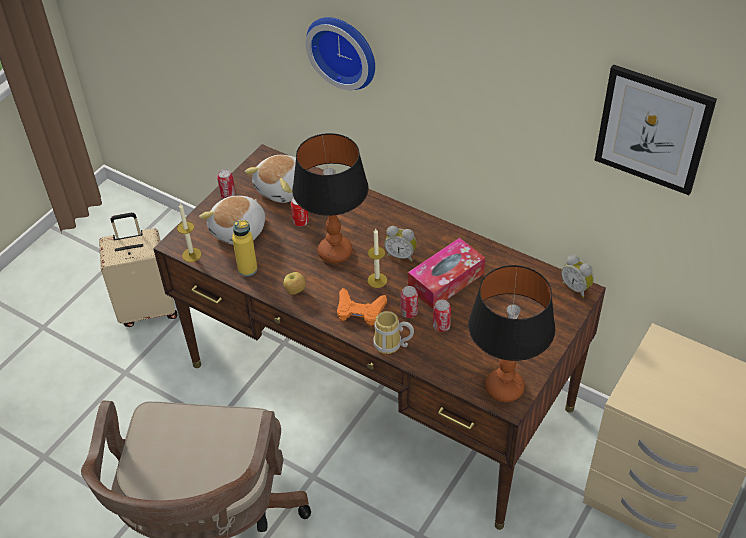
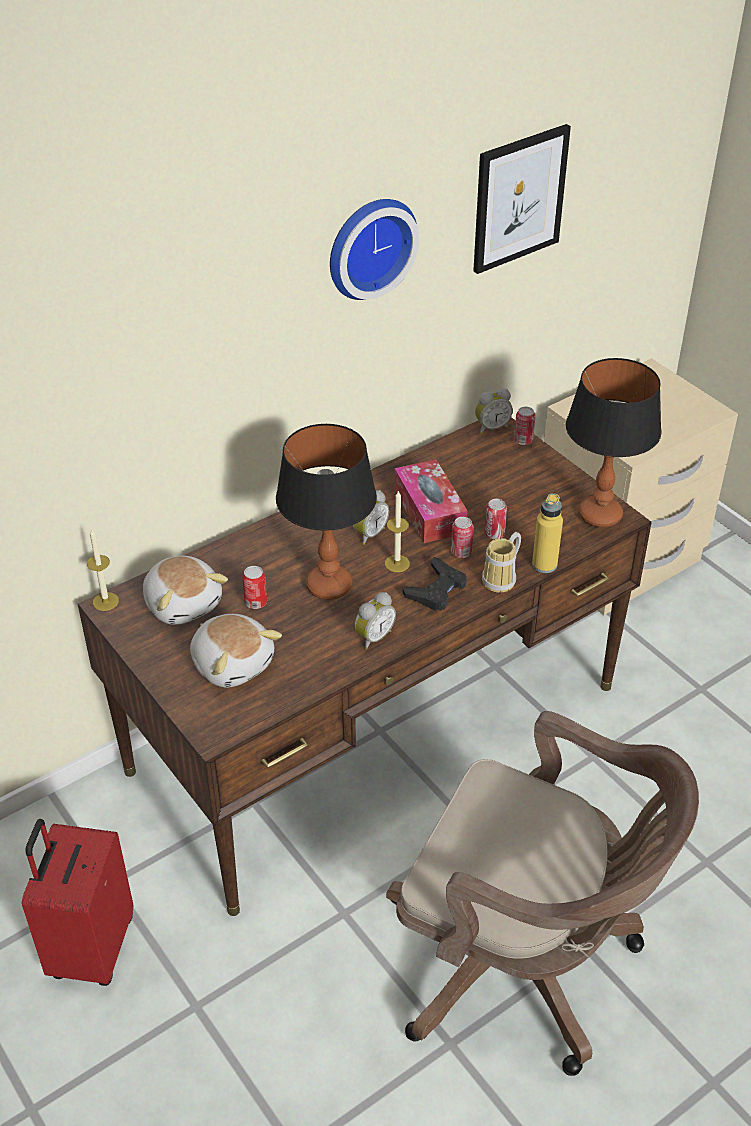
camera: 70 degrees left, 5 degrees down
(148, 309) = (90, 948): beige suitcase -> red suitcase
(191, 255) = (246, 722): candle -> candle (105, 601)
(228, 195) = (155, 659): can -> can (523, 440)
(247, 269) = (308, 672): yellow bottle -> yellow bottle (544, 565)
(295, 291) = (373, 637): apple -> alarm clock
(344, 50) = (183, 364): wall clock -> wall clock (368, 246)
(360, 310) = (436, 590): orange game controller -> black game controller

